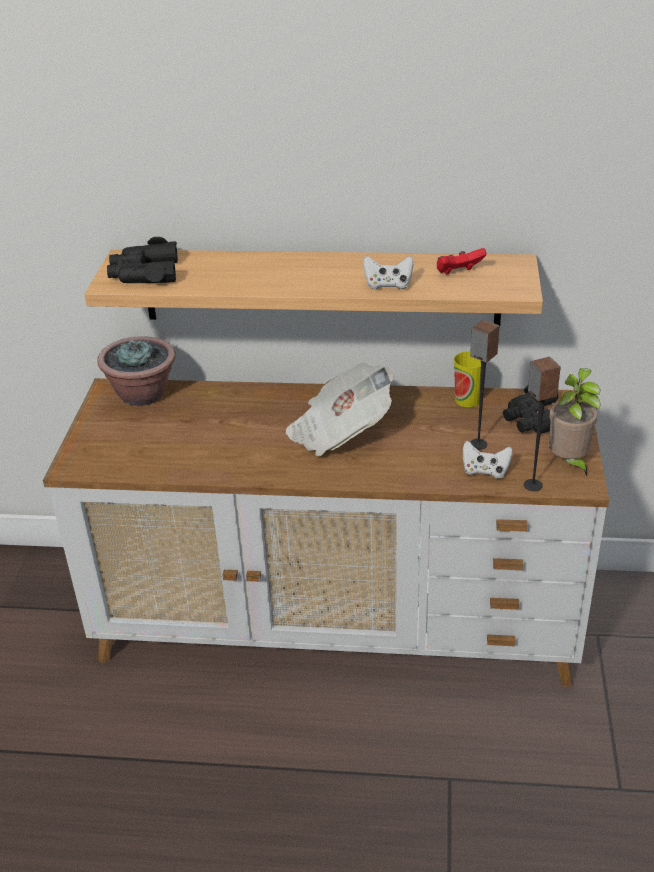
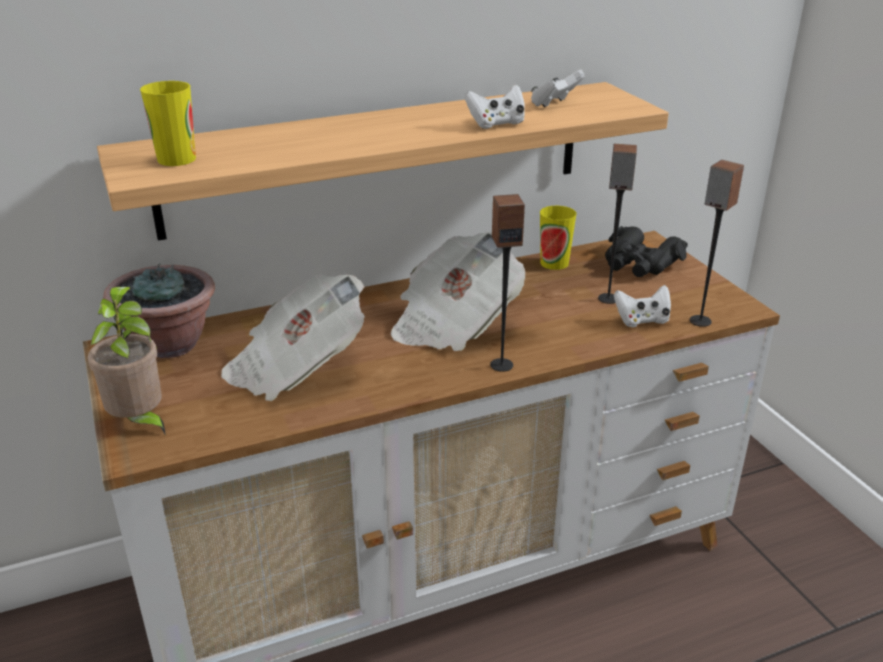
camera: 30 degrees left, 5 degrees down
(144, 273) = (176, 159): black binoculars -> cup
(205, 437) = (296, 368): none -> newspaper
(342, 476) = (501, 365): none -> speaker
(458, 273) = (554, 104): red game controller -> white game controller
(569, 463) = (709, 293): potted plant -> potted plant (139, 423)

